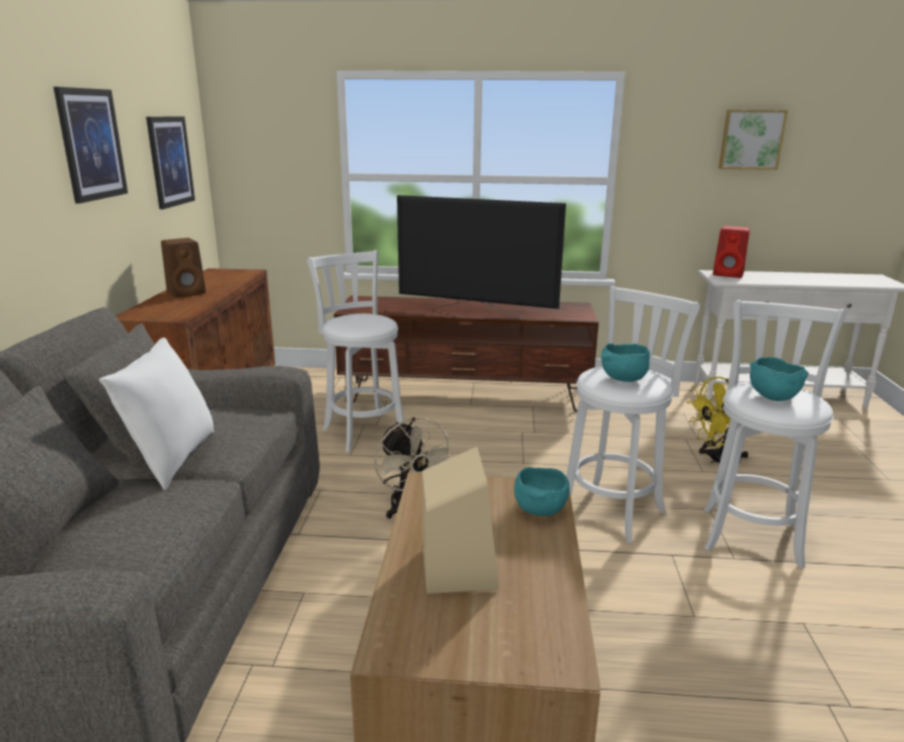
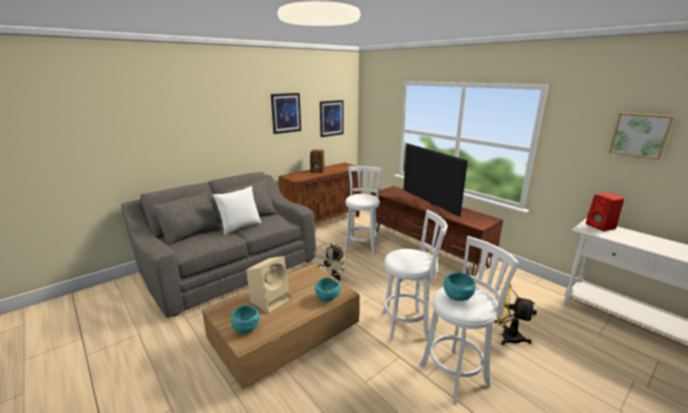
camera: 45 degrees right, 0 degrees up
(623, 380) = (404, 258): turquoise bowl -> turquoise bowl (245, 329)

